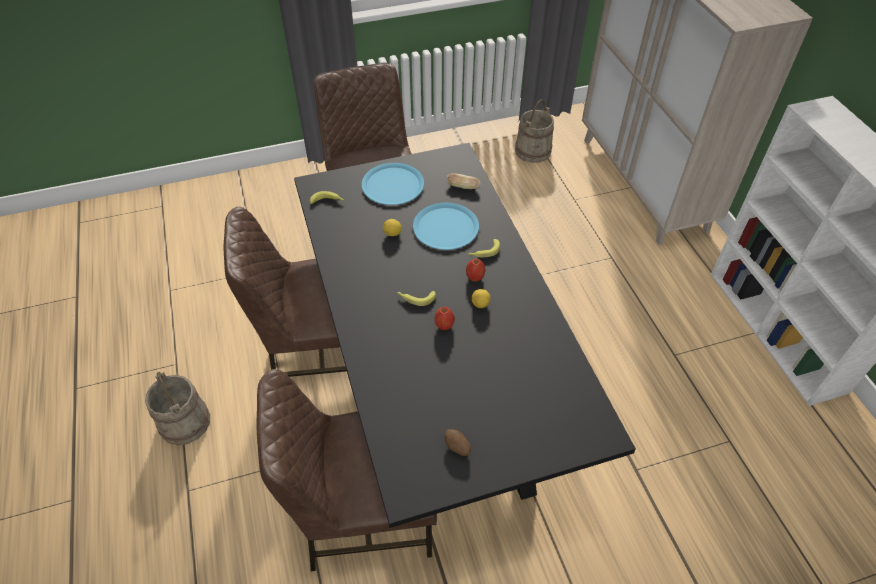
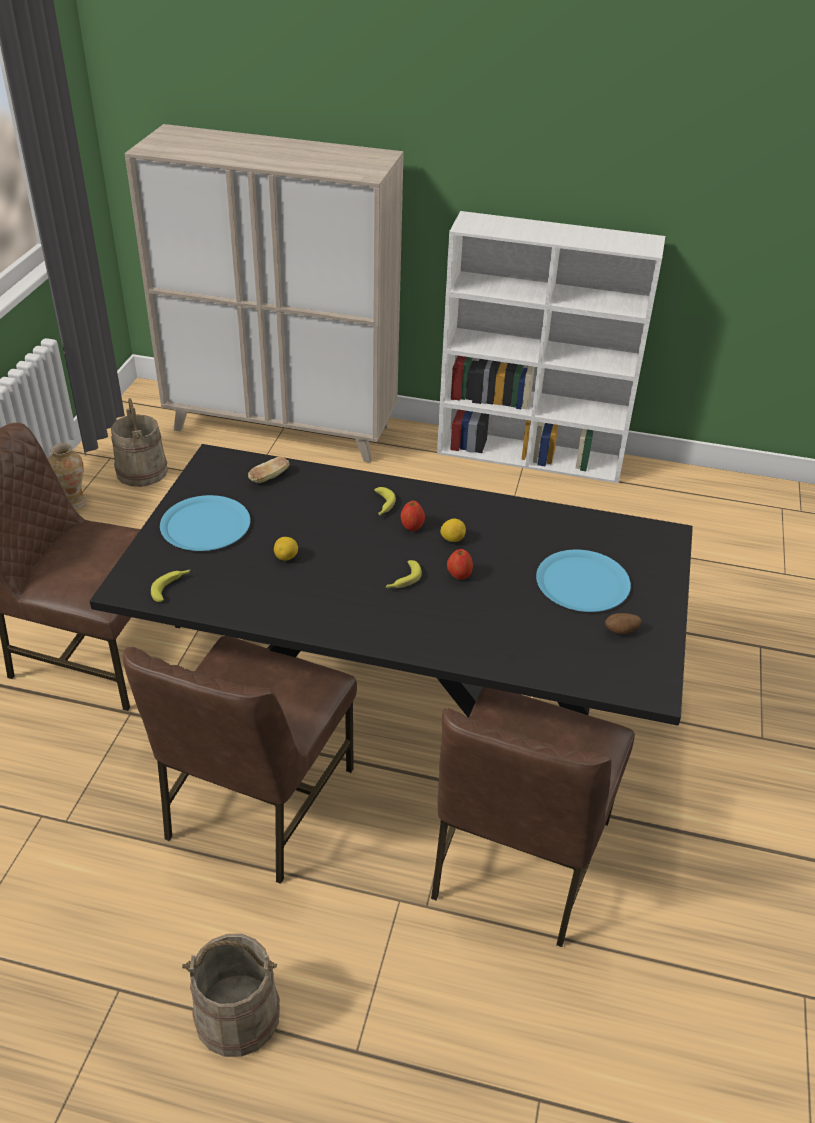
camera: 60 degrees left, 10 degrees down
(446, 227) = (318, 515): blue plate -> blue plate (582, 582)
(479, 142) = (73, 502): none -> vase

